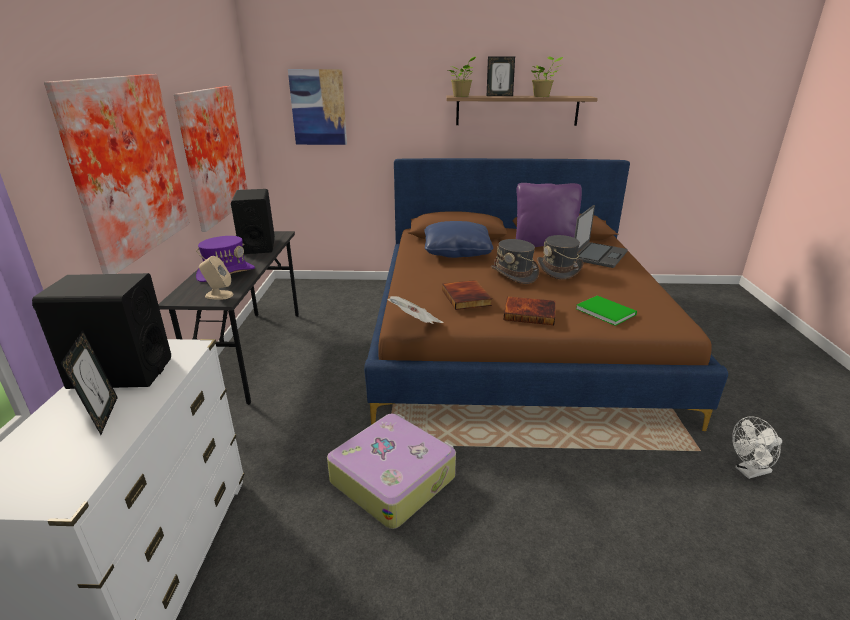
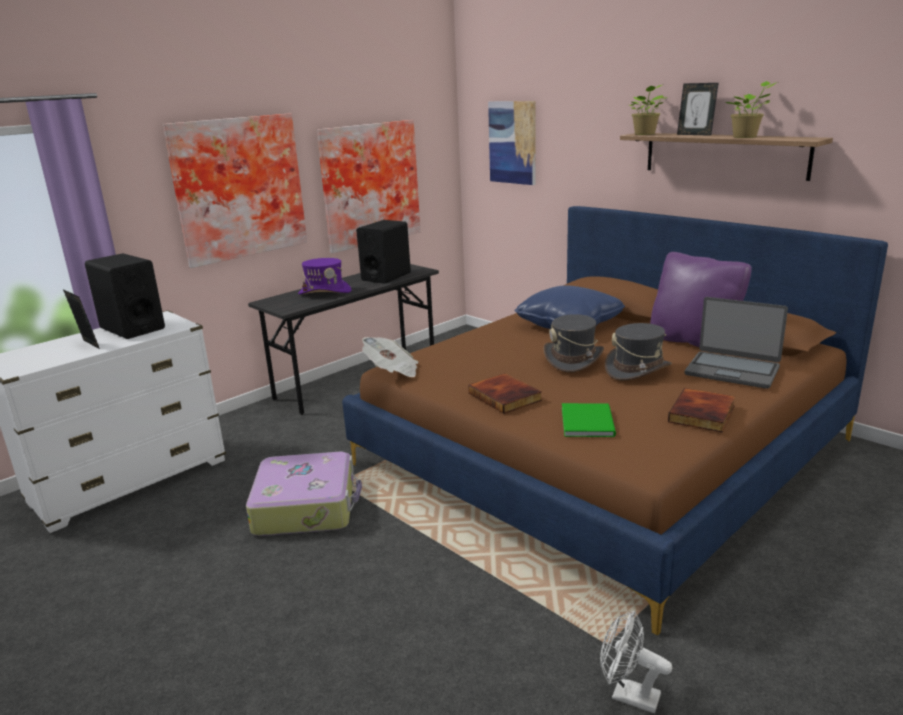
camera: 45 degrees right, 5 degrees down
(103, 416) = (88, 345): picture frame -> picture frame turned 75 degrees counterclockwise
(219, 295) = (290, 306): beige speaker -> none
(467, 297) = (475, 365): book -> book (703, 414)
(598, 255) = (732, 370): laptop -> laptop turned 45 degrees clockwise

